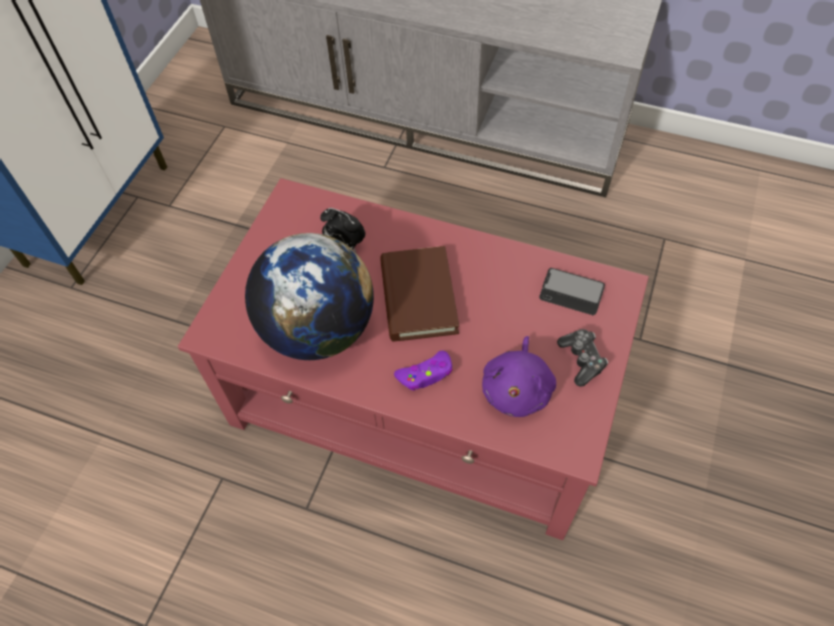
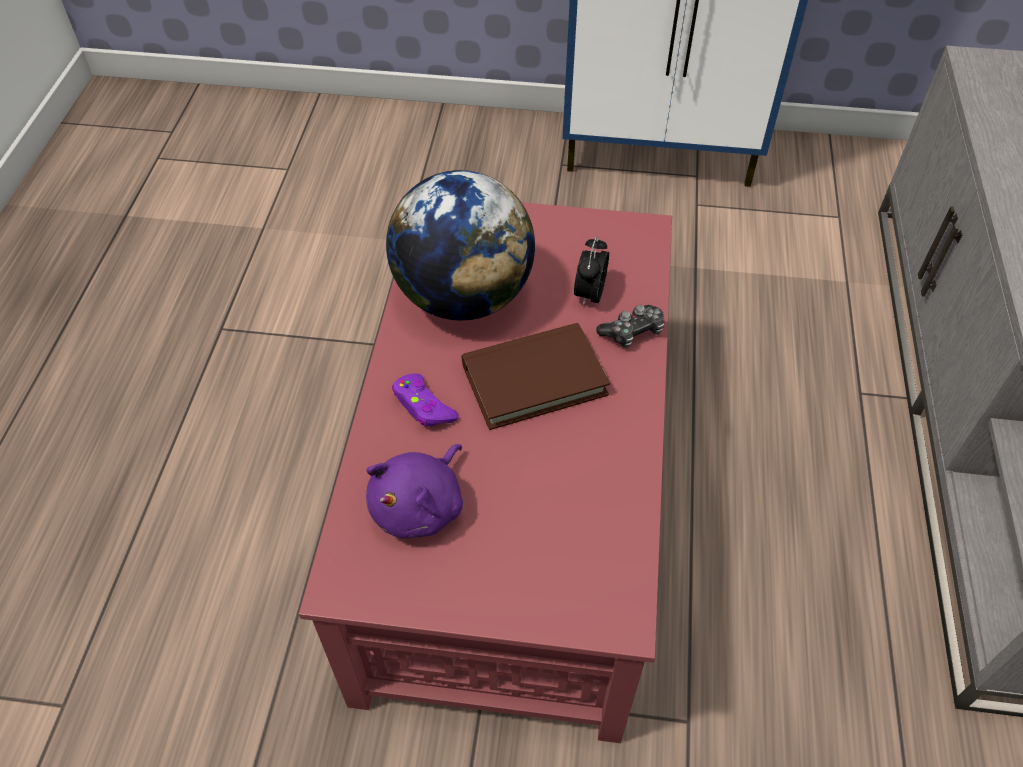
camera: 75 degrees right, 5 degrees down
(517, 389) = (421, 505): purple plush toy -> purple plush toy turned 60 degrees counterclockwise
(571, 292) = (590, 552): phone -> none
(582, 360) = (480, 577): game controller -> game controller (632, 332)

